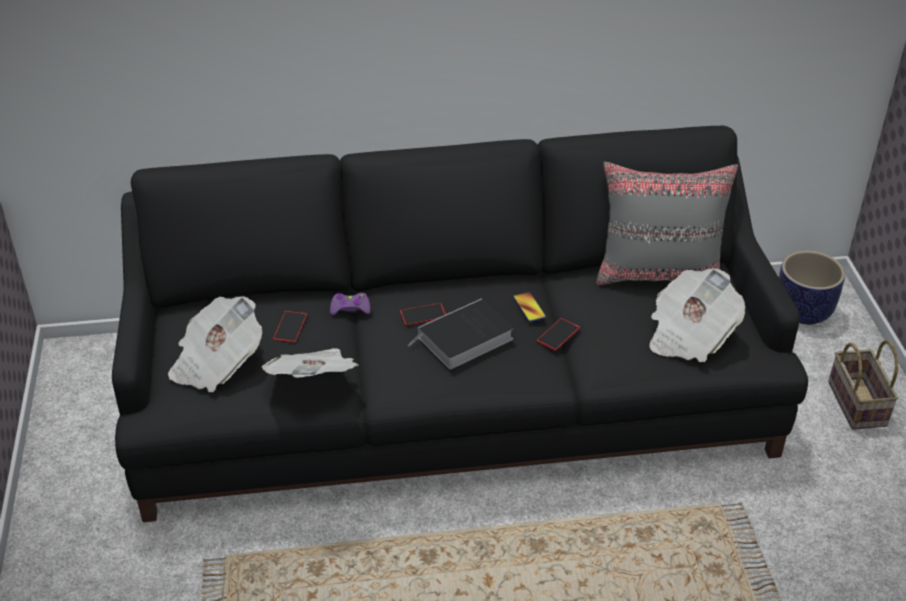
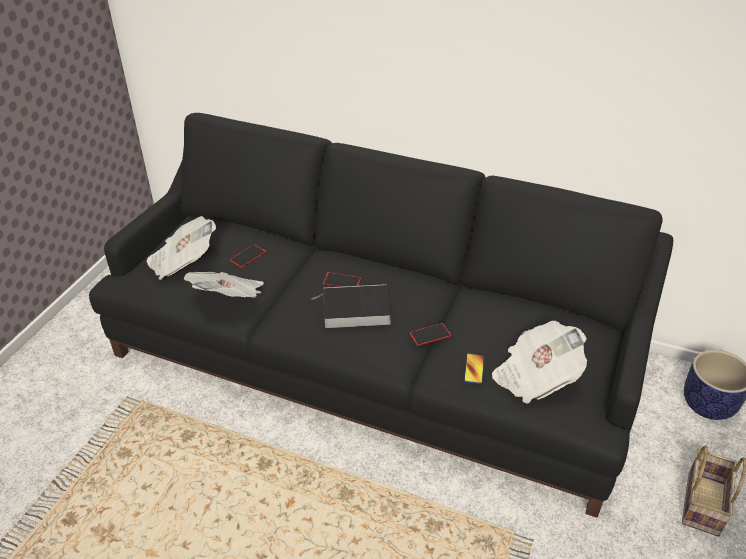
camera: 30 degrees right, 0 degrees up
(350, 308) = (299, 258): purple game controller -> none
(529, 307) = (424, 305): phone -> phone (474, 369)
(659, 273) = (550, 318): grey pillow -> none

